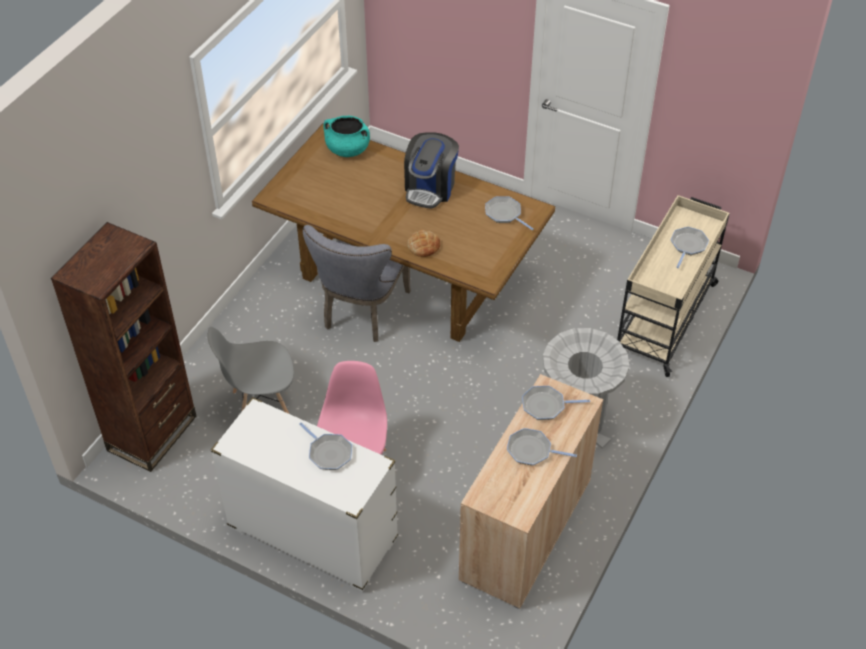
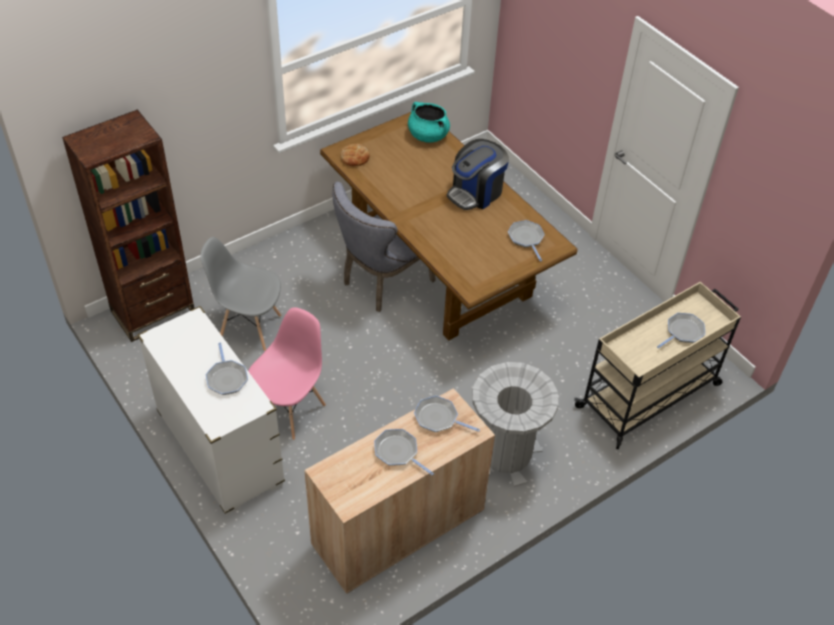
camera: 25 degrees right, 0 degrees up
(423, 246) = (436, 239): bread -> bread (354, 157)

